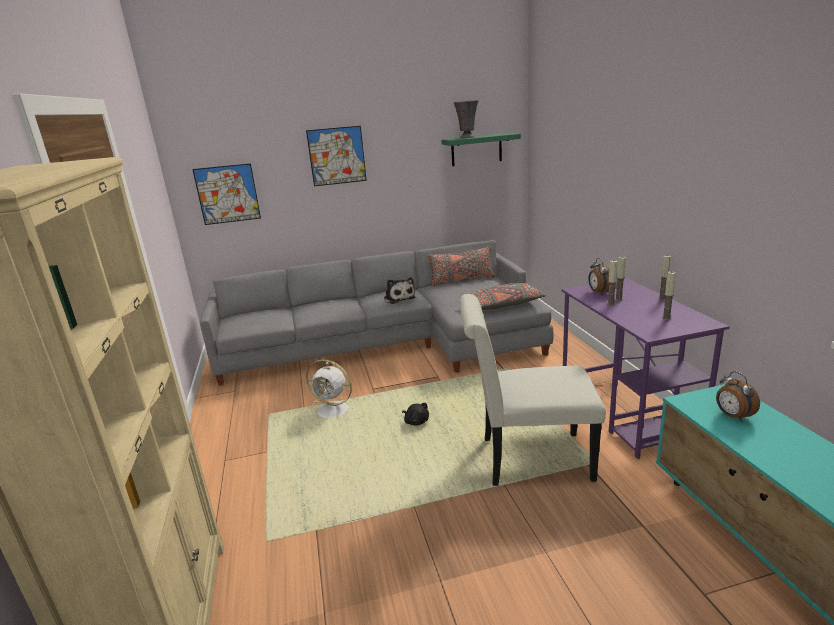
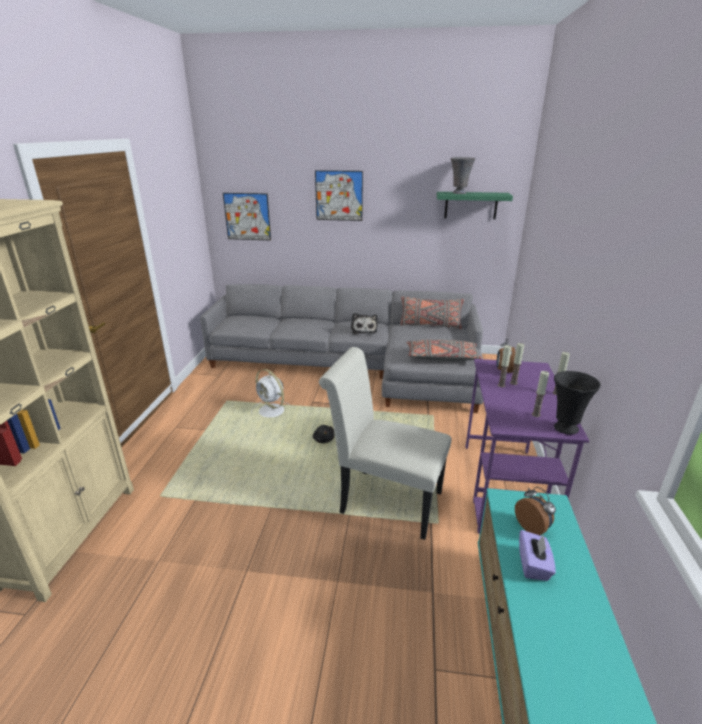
camera: 20 degrees right, 5 degrees up
(701, 322) = (564, 428): none -> black vase
(732, 416) = (532, 527): alarm clock -> alarm clock turned 150 degrees clockwise
(765, 445) = (533, 565): none -> purple tissue box

